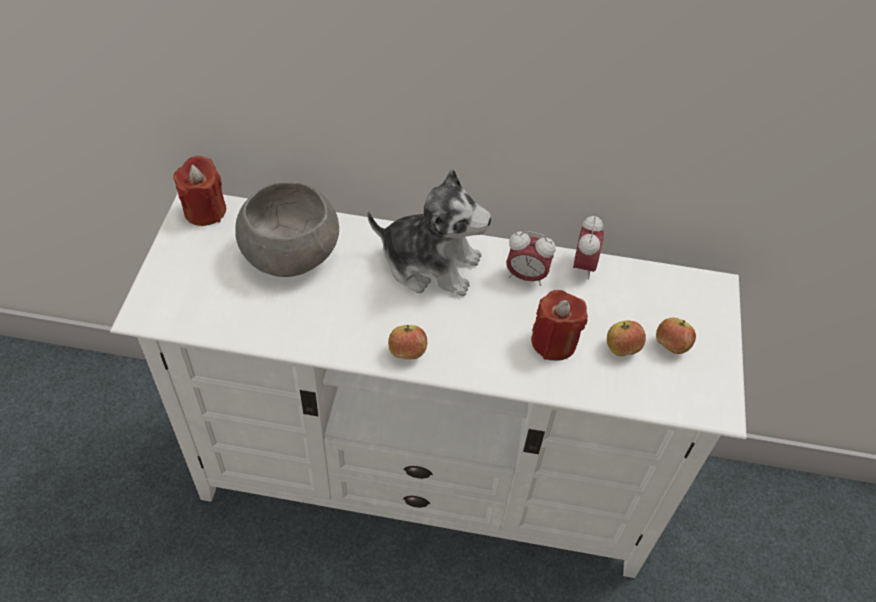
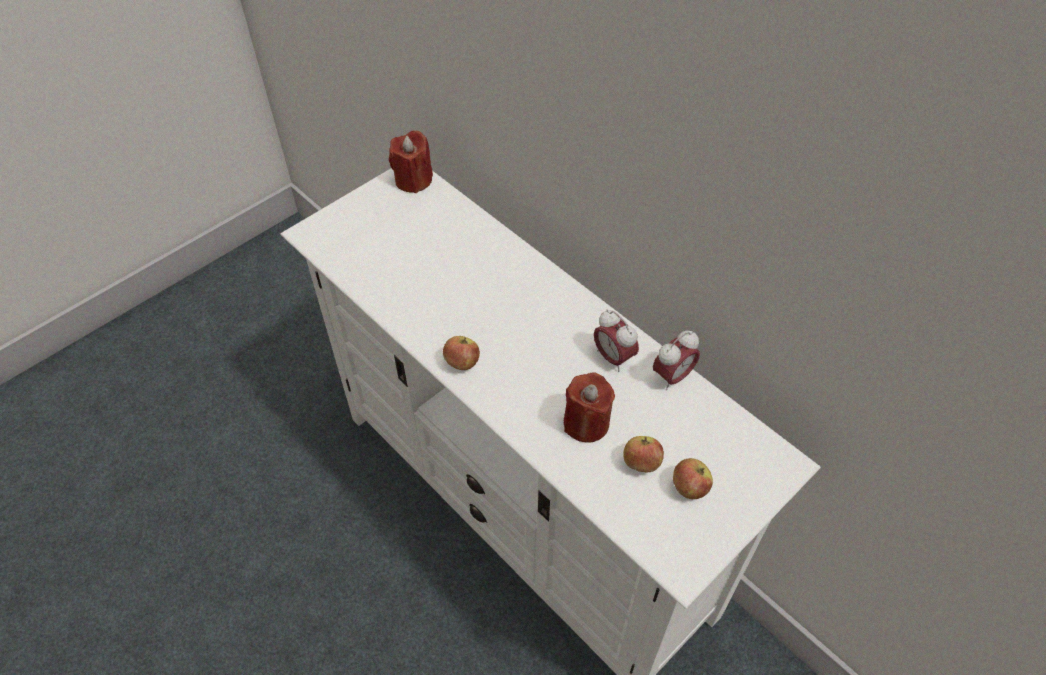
camera: 40 degrees right, 0 degrees up
(291, 252) = (446, 241): grey bowl -> none
(430, 263) = (543, 305): plush toy -> none

